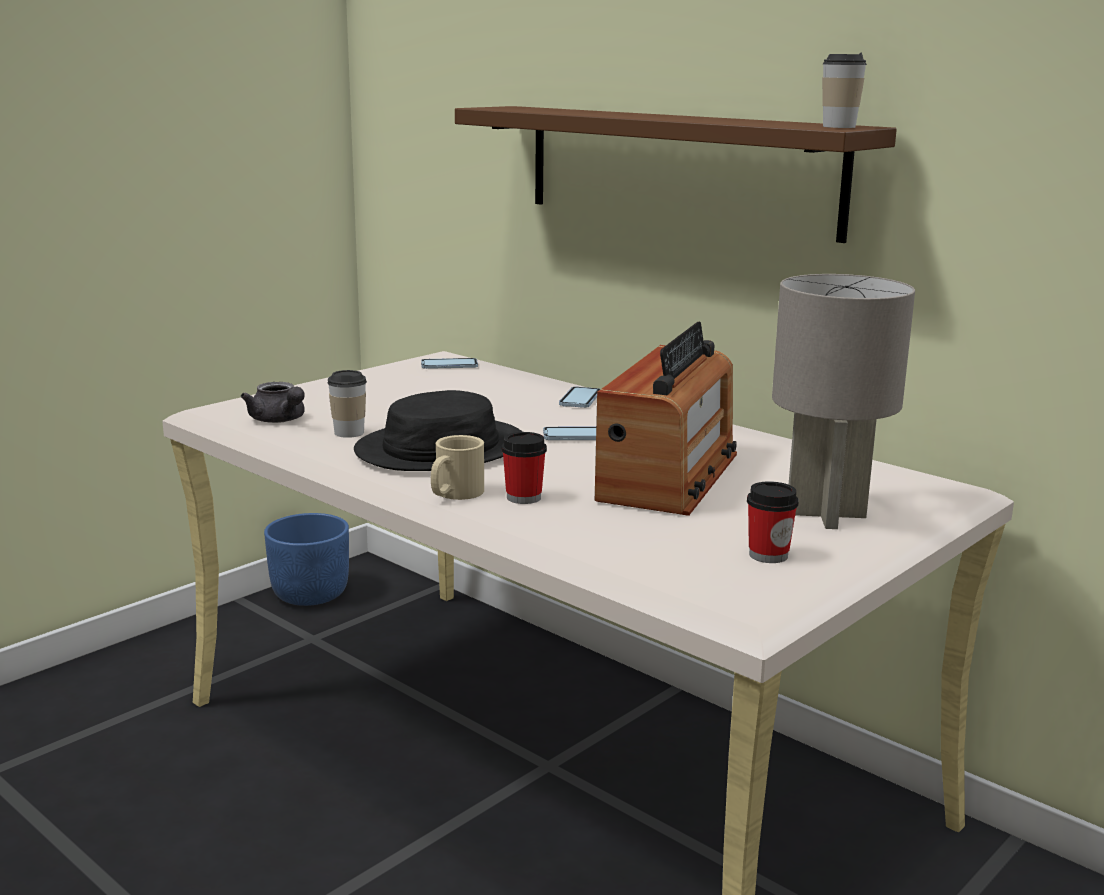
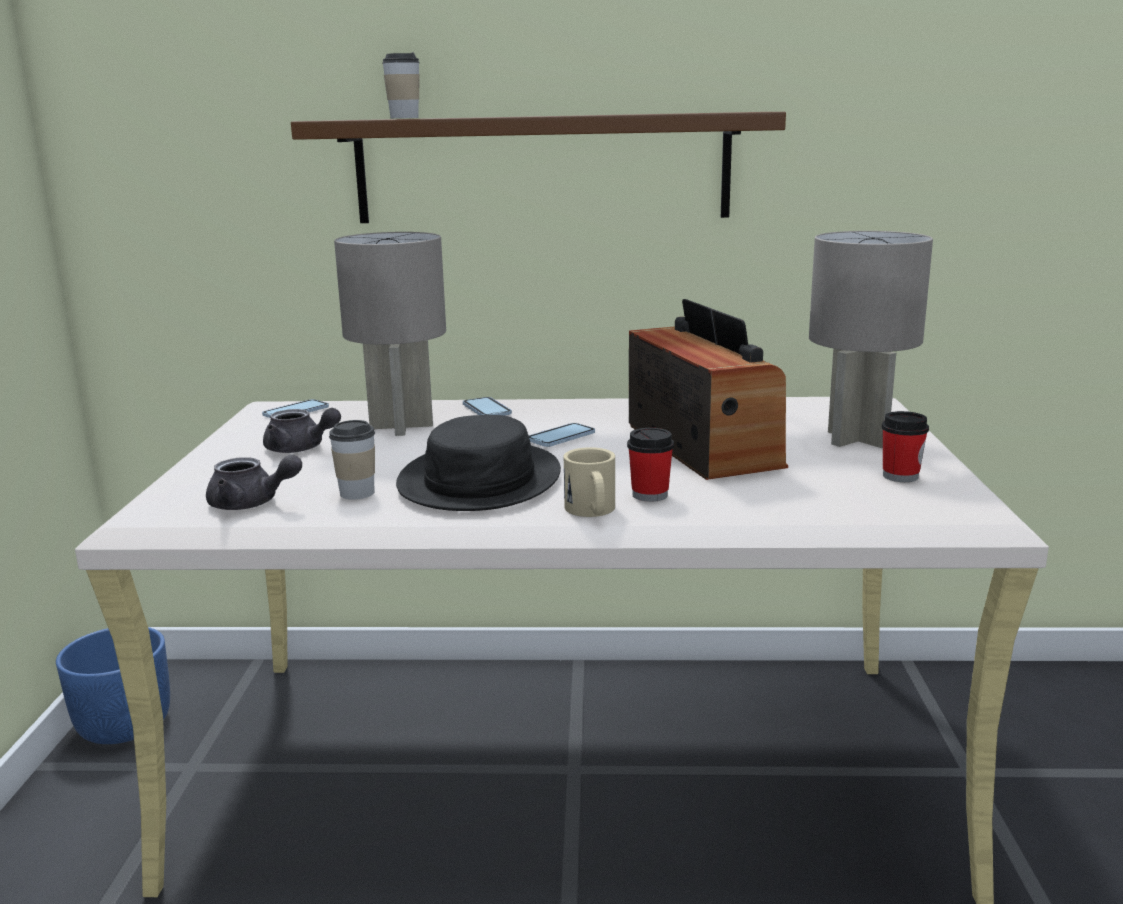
camera: 40 degrees left, 0 degrees up
(388, 393) = (300, 449): none -> grey teapot
(488, 395) = (400, 426): none -> grey table lamp
(839, 126) = (748, 111): cup -> cup (404, 118)

